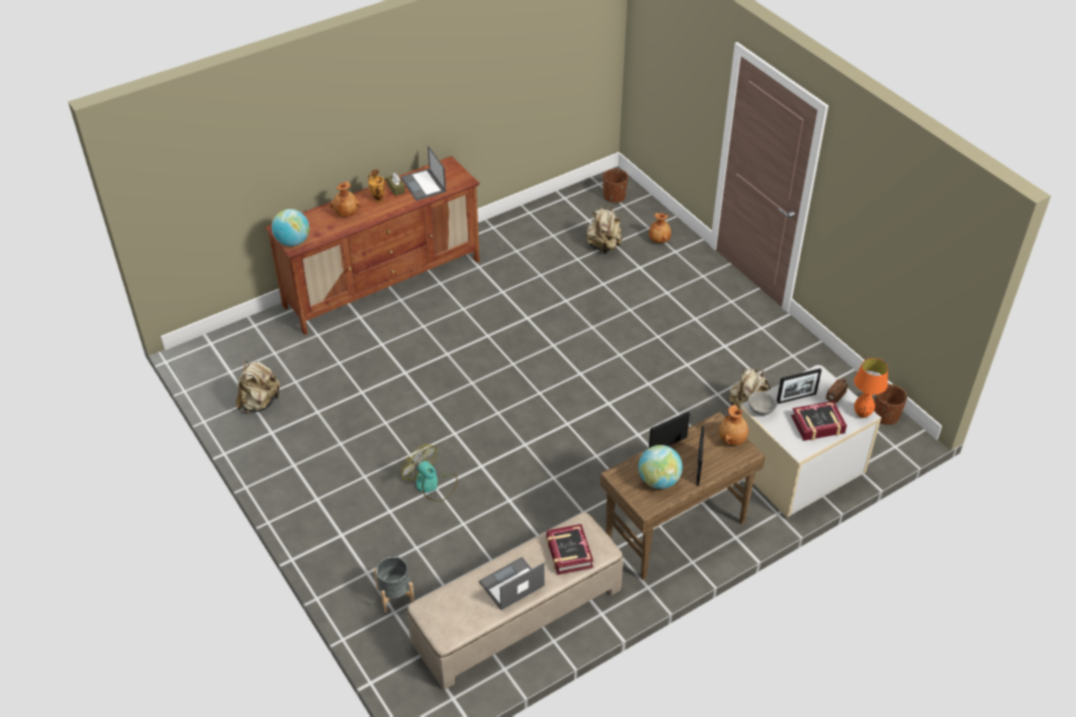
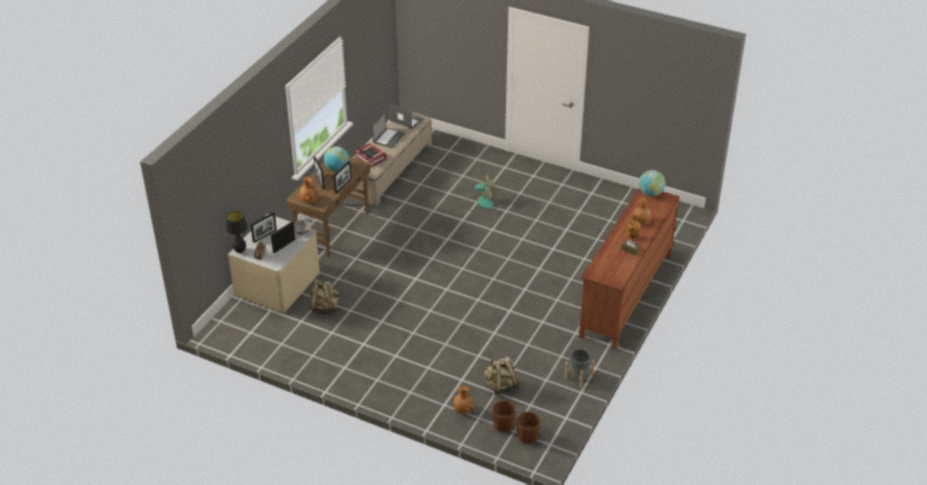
camera: 150 degrees right, 5 degrees down
(259, 403) = (615, 203): beige backpack -> none
(395, 596) = (454, 156): grey planter -> grey planter (578, 377)
(423, 185) = (615, 259): laptop -> laptop (406, 119)
(818, 425) = (264, 236): book -> picture frame
(862, 414) = (240, 251): orange table lamp -> black table lamp
(885, 416) = (232, 338): brown planter -> brown planter (503, 425)

